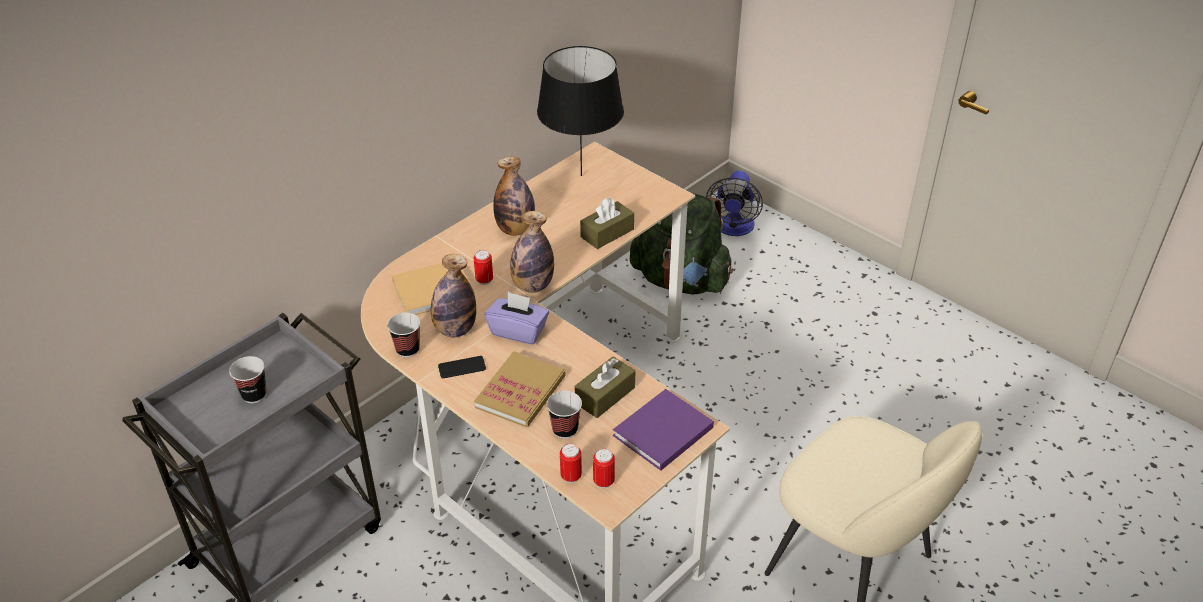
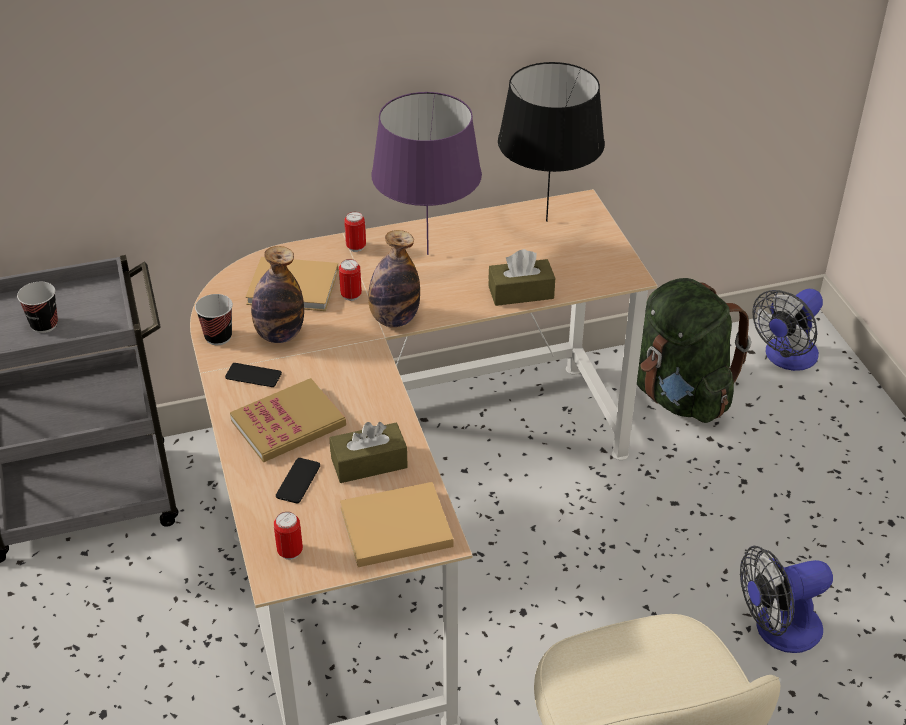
camera: 30 degrees right, 0 degrees up
(515, 229) = (427, 254): bottle -> purple table lamp
(518, 331) = (339, 360): purple tissue box -> none
(565, 429) = (298, 481): cup -> phone
(571, 476) = (262, 531): can -> can (356, 247)
(661, 433) = (392, 528): purple book -> beige book
(857, 413) = (777, 630): none -> fan

